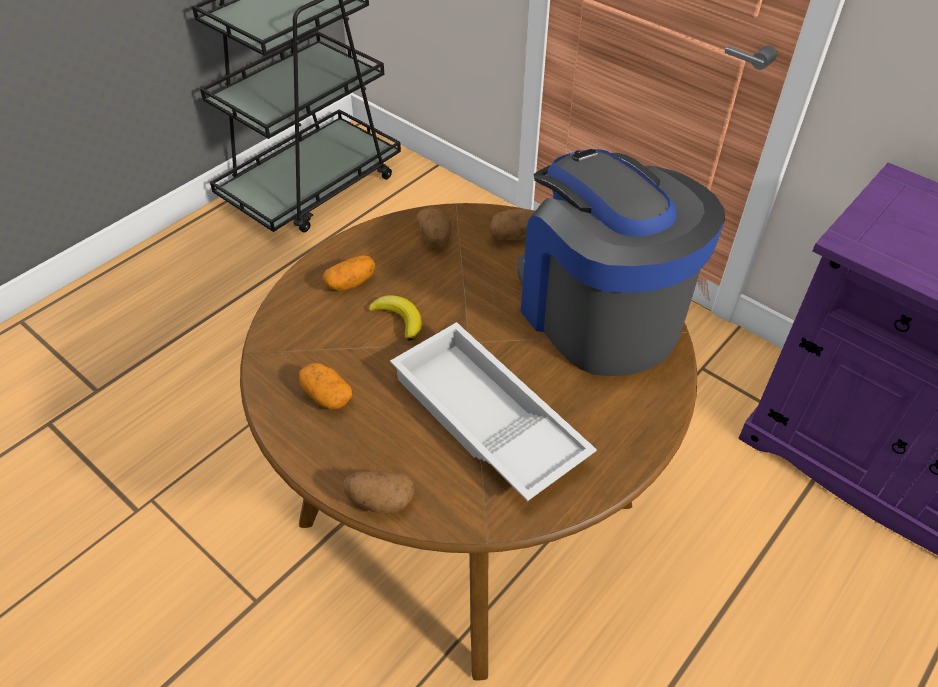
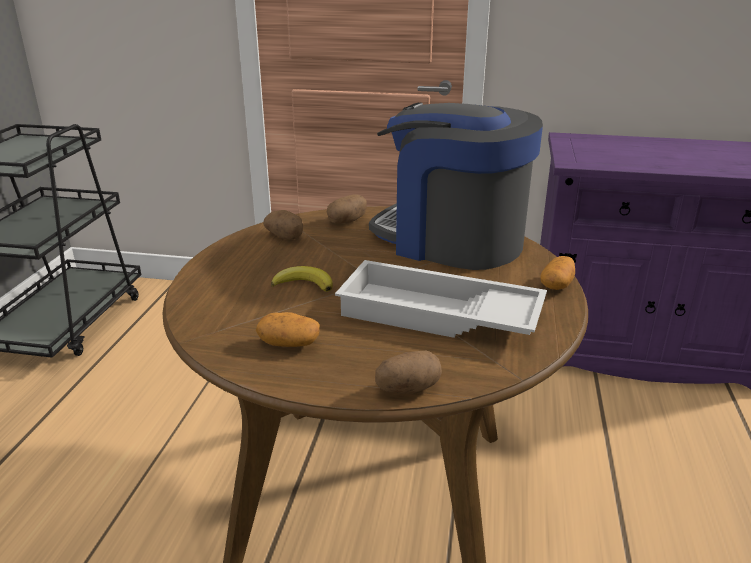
camera: 30 degrees left, 20 degrees down
(350, 283) = (239, 276): potato -> potato (556, 285)

